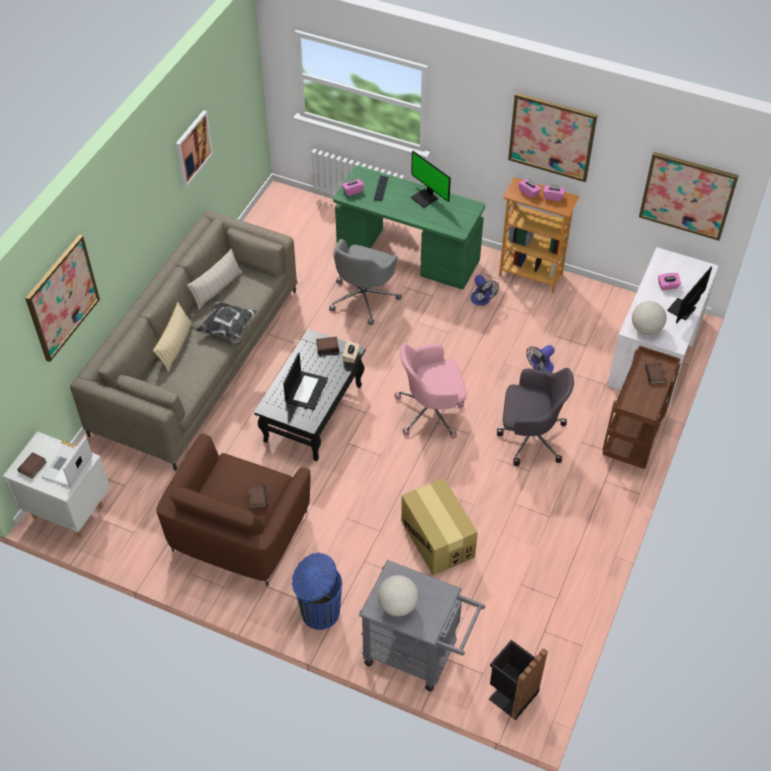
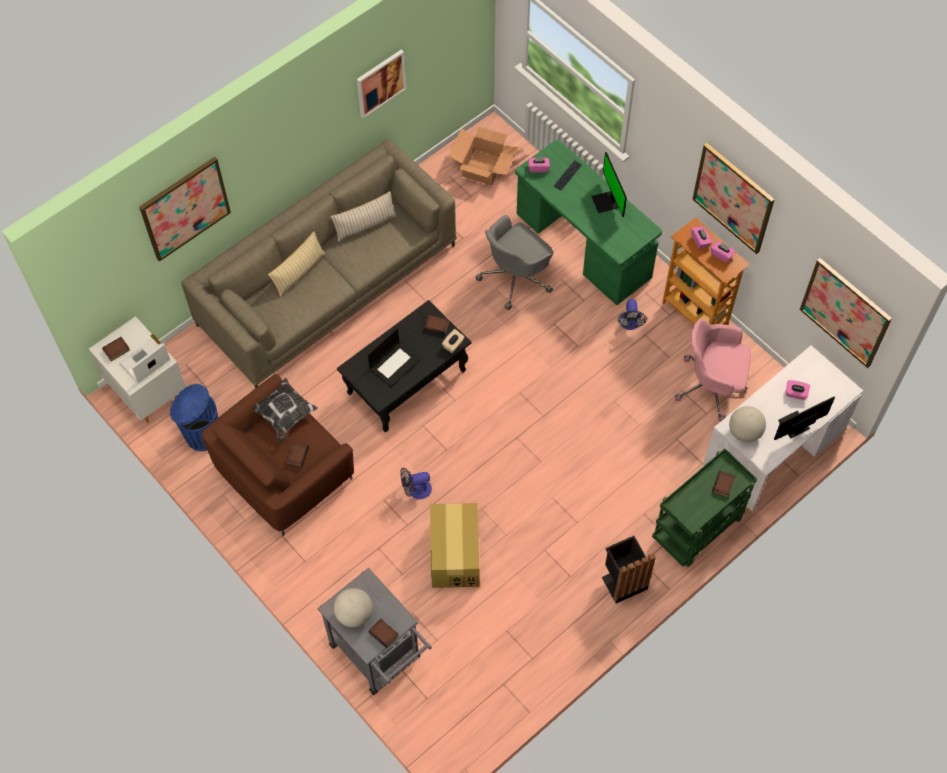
camera: 25 degrees right, 10 degrees up
(228, 329) = (355, 272): pillow -> pillow (284, 415)
(287, 224) = (483, 167): none -> cardboard box
(319, 612) = (314, 579): blue trash can -> blue trash can (202, 435)
(431, 411) = (517, 424): pink office chair -> pink office chair (712, 386)
(436, 611) = (384, 634): none -> book
(511, 694) = (441, 728): black trash can -> black trash can (623, 581)
(530, 437) = (596, 488): grey office chair -> none
(540, 369) = (646, 421): fan -> fan (415, 490)
(633, 438) = (697, 530): brown cart -> green cart

